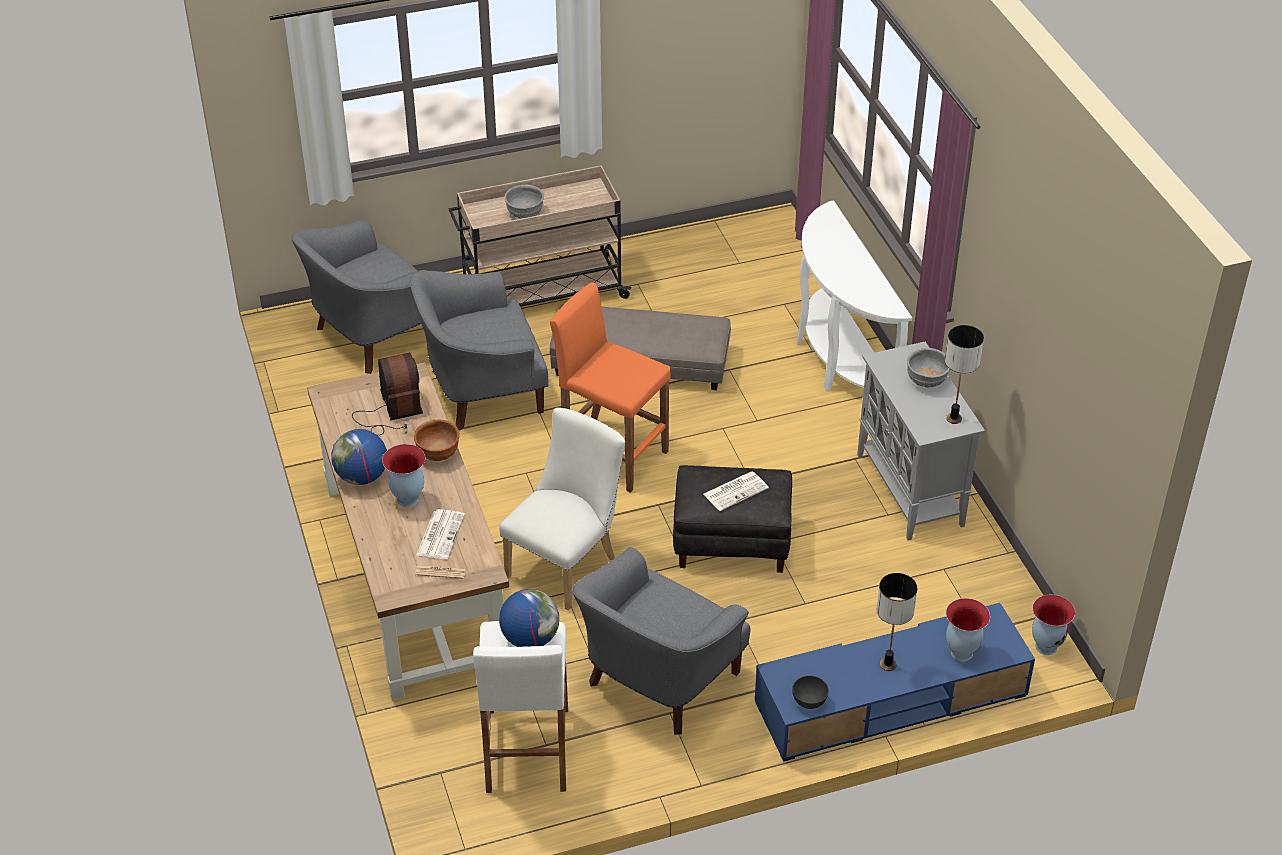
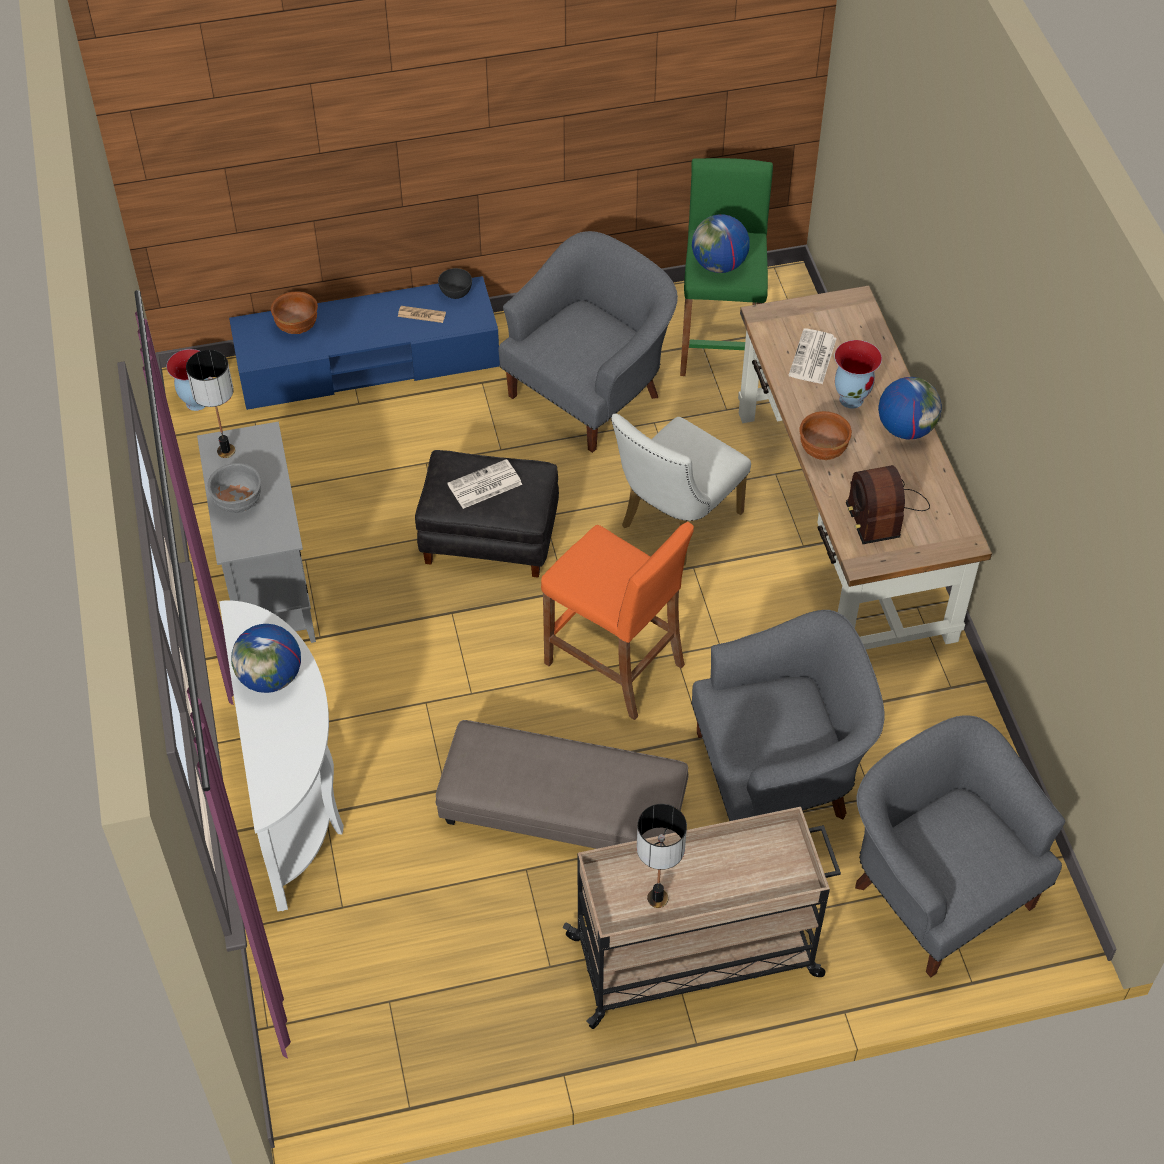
camera: 175 degrees left, 10 degrees up
(372, 336) = (938, 889): grey armchair -> grey armchair turned 90 degrees counterclockwise
(440, 572) = (809, 319): newspaper -> newspaper (421, 315)
(524, 215) = (723, 865): grey bowl -> none
(526, 750) = (720, 341): white stool -> green stool
(854, 275) = (270, 678): none -> globe
(888, 665) = (371, 320): table lamp -> table lamp (657, 898)
(961, 653) = (297, 327): vase -> brown bowl

